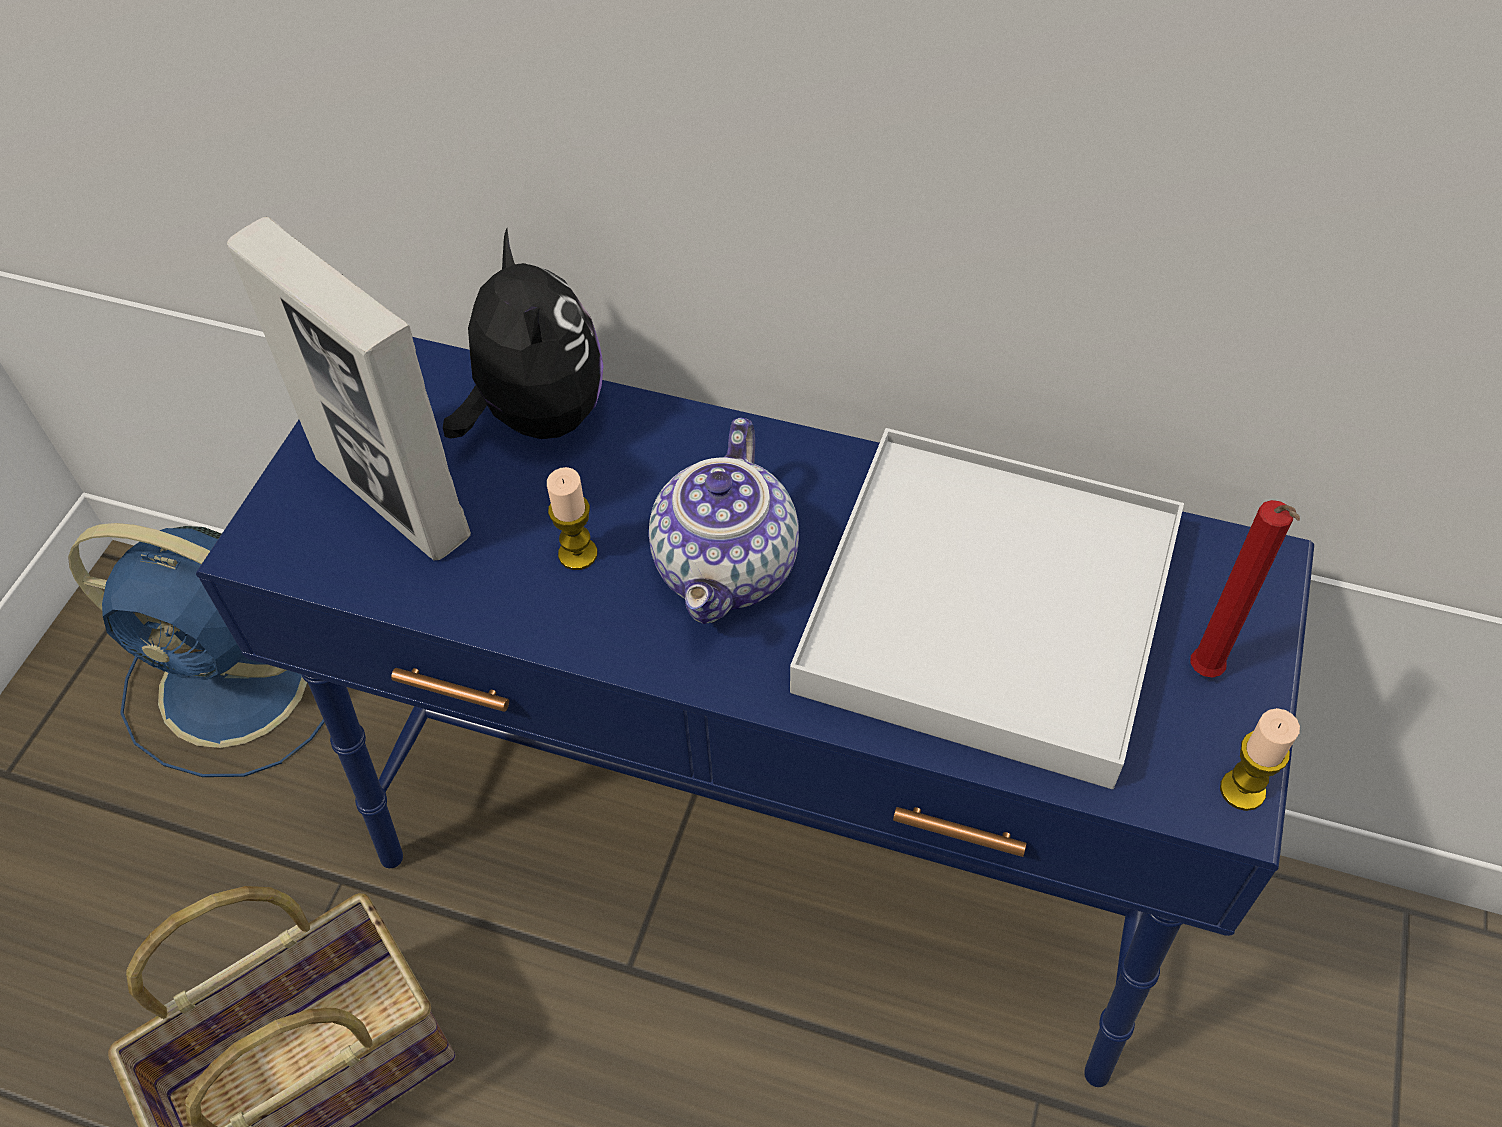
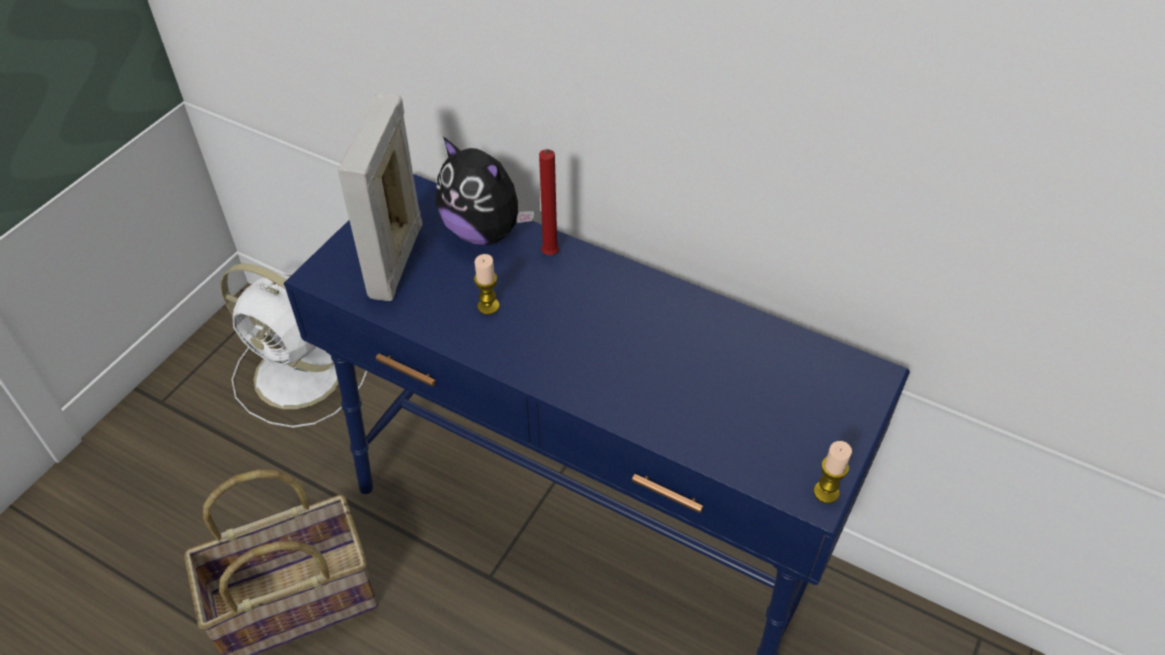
camera: 10 degrees right, 5 degrees down
(241, 684) = (302, 375): blue fan -> white fan
(393, 498) = (396, 261): picture frame -> picture frame turned 45 degrees clockwise
(536, 416) = (484, 231): plush toy -> plush toy turned 135 degrees clockwise
(729, 570) = (569, 328): teapot -> none
(987, 610) = (707, 373): white tray -> none
(1206, 675) = (823, 429): red candle -> red candle (549, 256)

